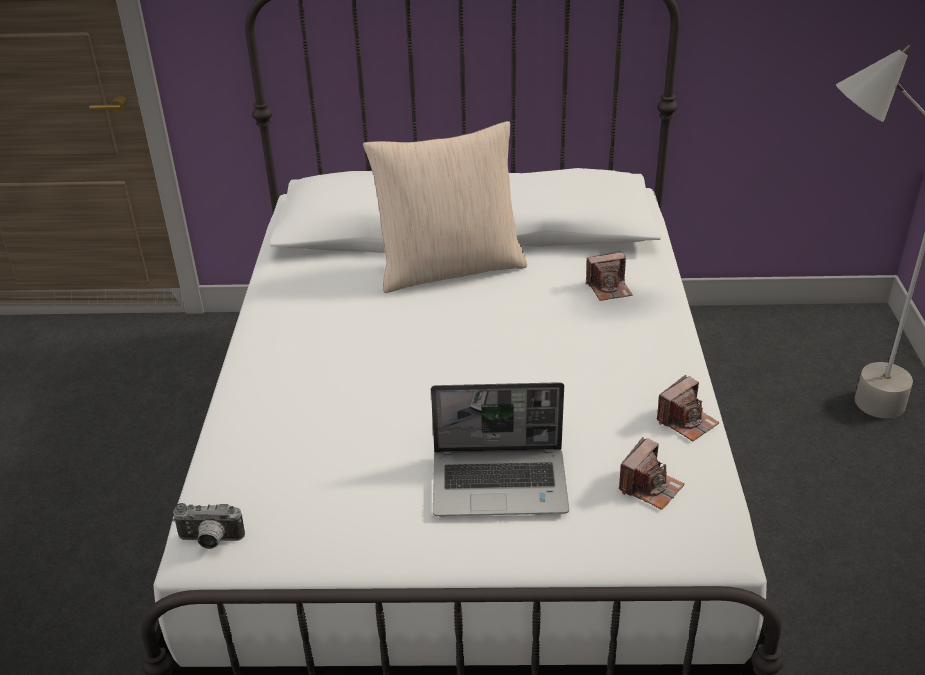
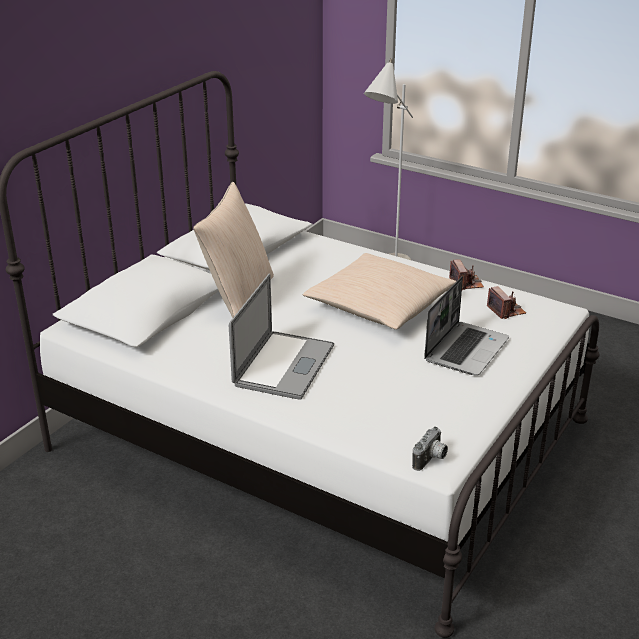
camera: 60 degrees left, 5 degrees down
(336, 351) = (284, 365): none -> laptop
(541, 369) = (379, 305): none -> beige pillow
(609, 288) = (326, 260): camera -> none

